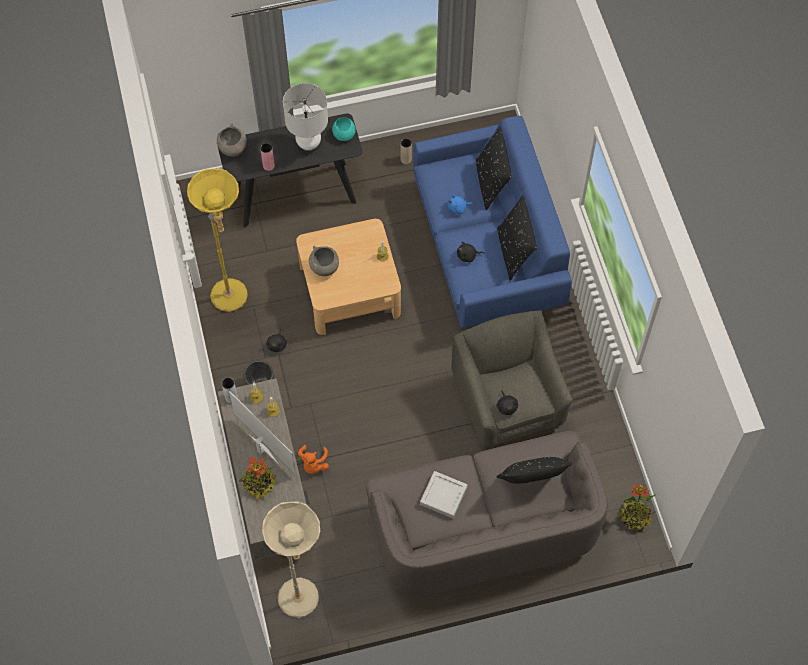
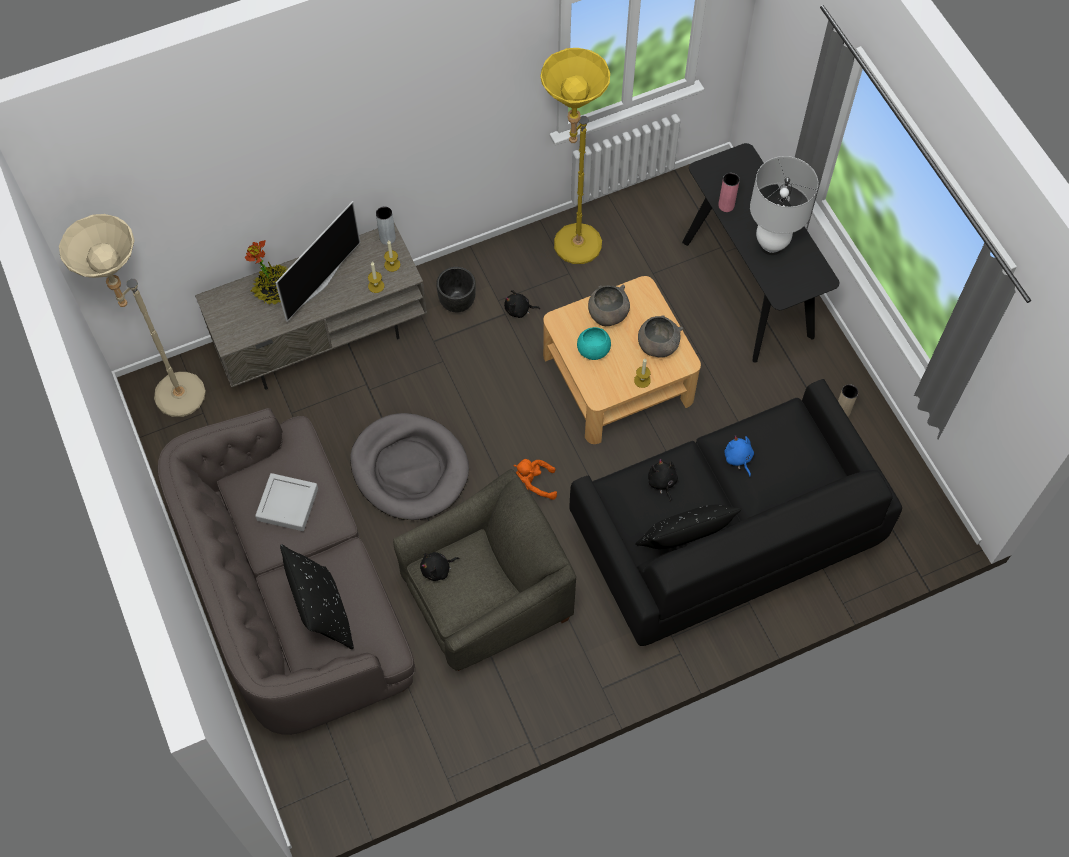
camera: 80 degrees right, 0 degrees up
(232, 149) = (741, 161): grey bowl -> grey bowl (657, 346)
(313, 464) = (358, 380): orange plush toy -> orange plush toy (532, 486)
(344, 134) = (802, 283): turquoise bowl -> turquoise bowl (592, 349)
(396, 437) = (410, 469): none -> grey dog bed
(486, 249) = (723, 537): blue sofa -> black sofa
(491, 183) = (793, 497): black pillow -> none
(635, 517) = (334, 793): potted plant -> none

